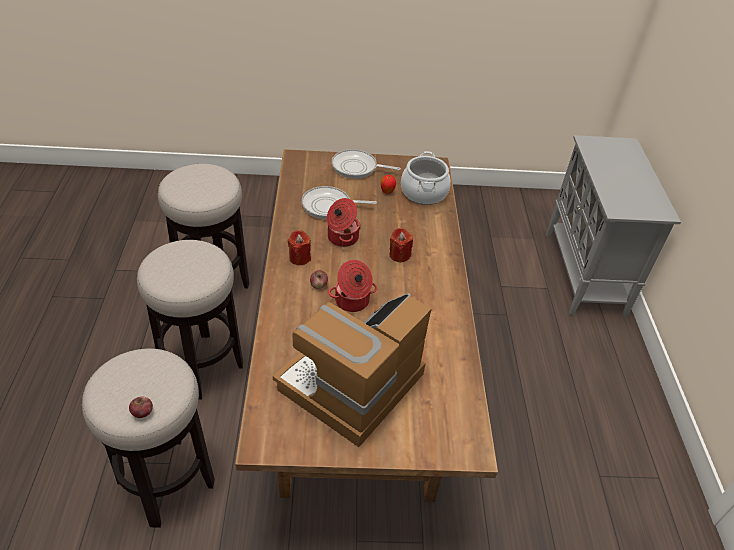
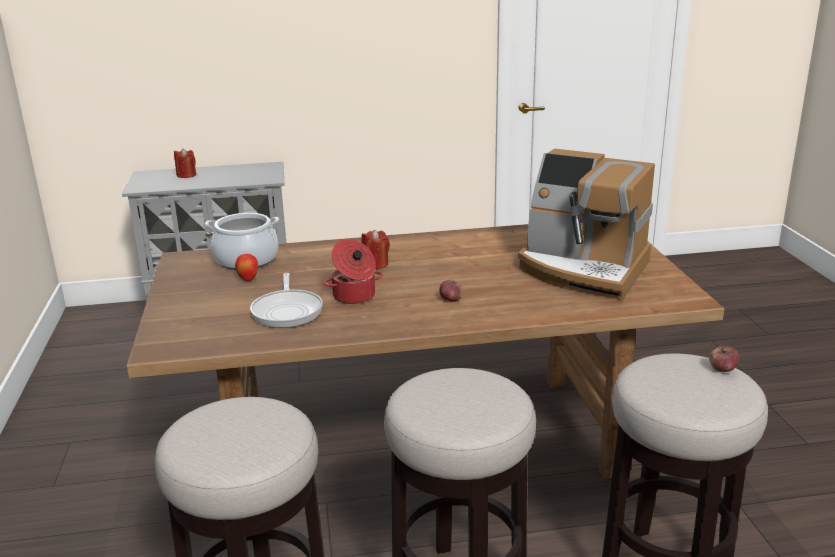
camera: 95 degrees left, 20 degrees down
(299, 258) = (406, 316): red candle -> red candle (186, 175)
(352, 301) = (467, 280): cooking pot -> none
(357, 168) = (188, 303): frying pan -> none

